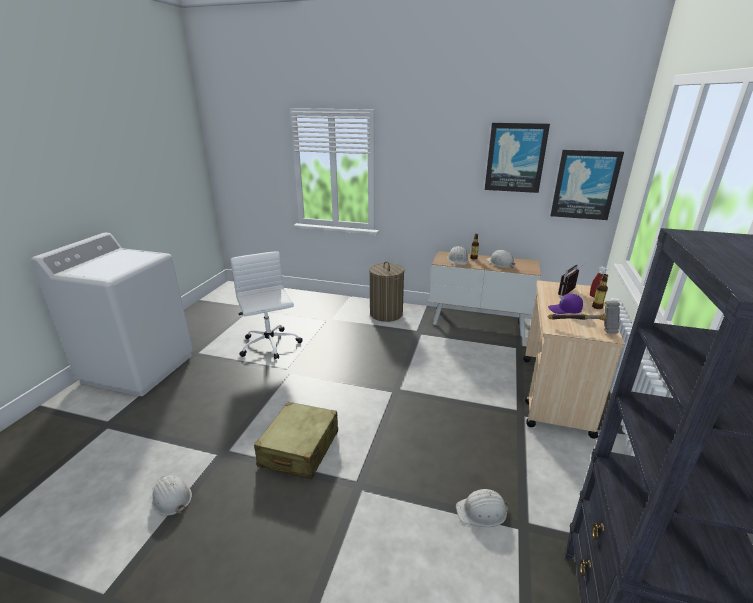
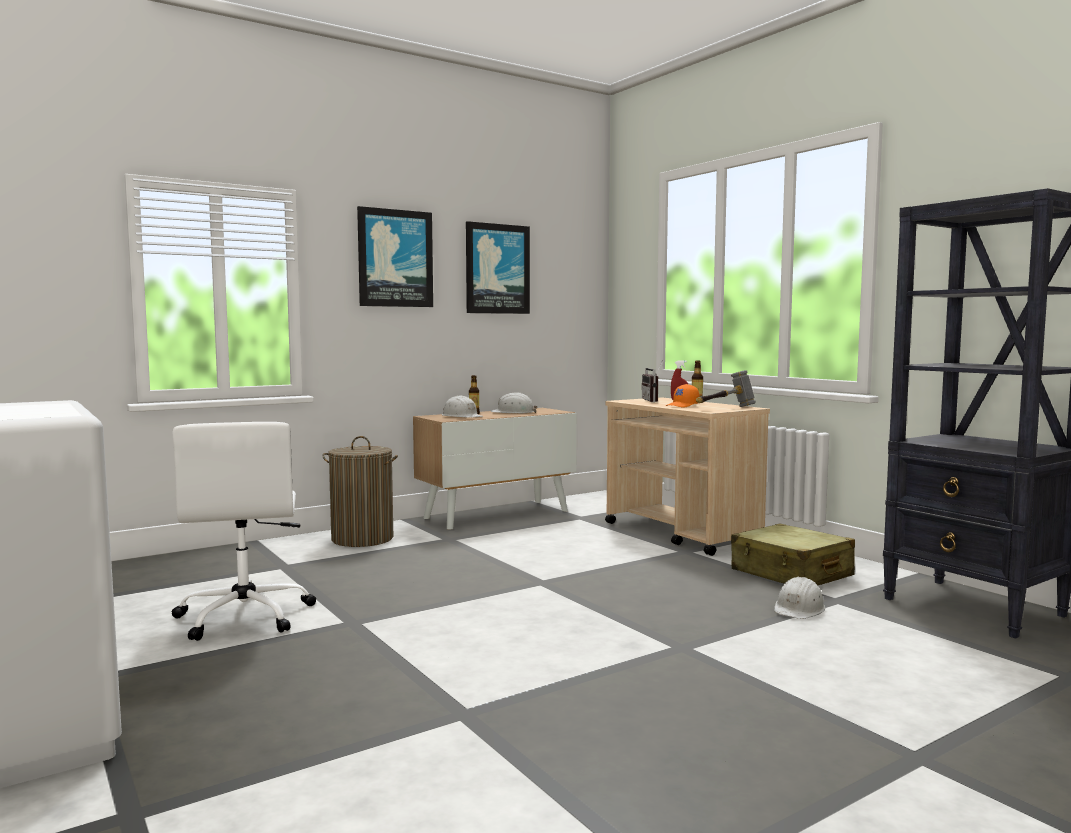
camera: 50 degrees left, 20 degrees down
(171, 497) = (504, 779): white hard hat -> none
(270, 345) = (245, 616): white office chair -> white office chair turned 120 degrees counterclockwise
(299, 449) = (555, 661): beige suitcase -> beige suitcase (791, 573)
(564, 310) = (683, 405): purple cap -> orange cap
(585, 185) = (572, 302): picture -> picture (395, 258)

